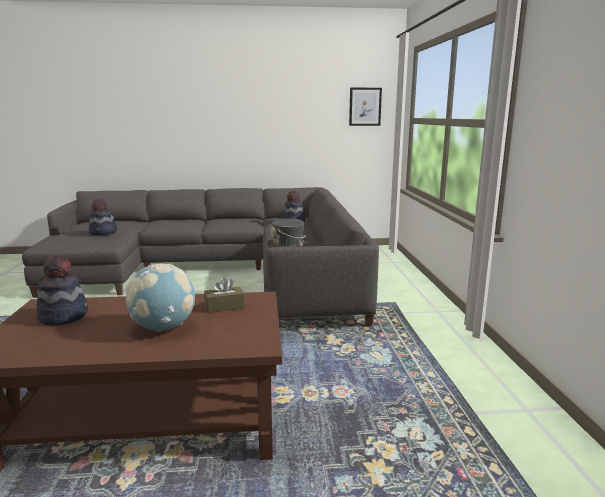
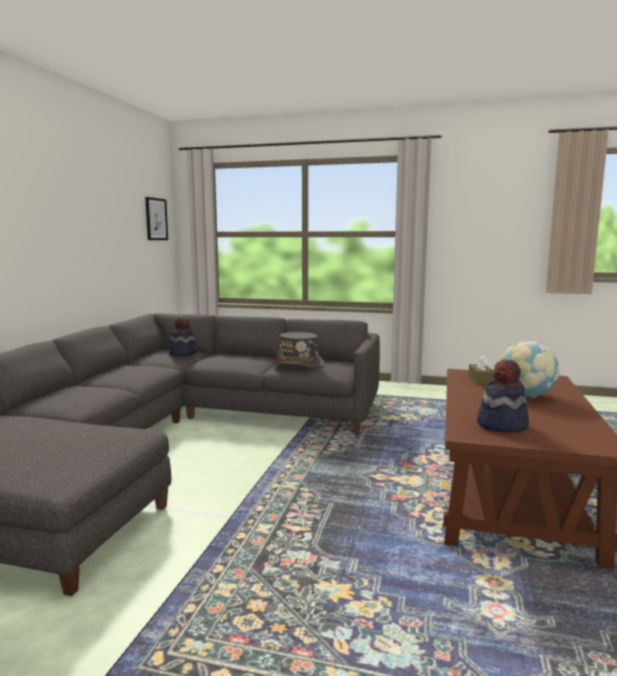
camera: 70 degrees left, 5 degrees down
(103, 232) = (66, 432): hat -> none

